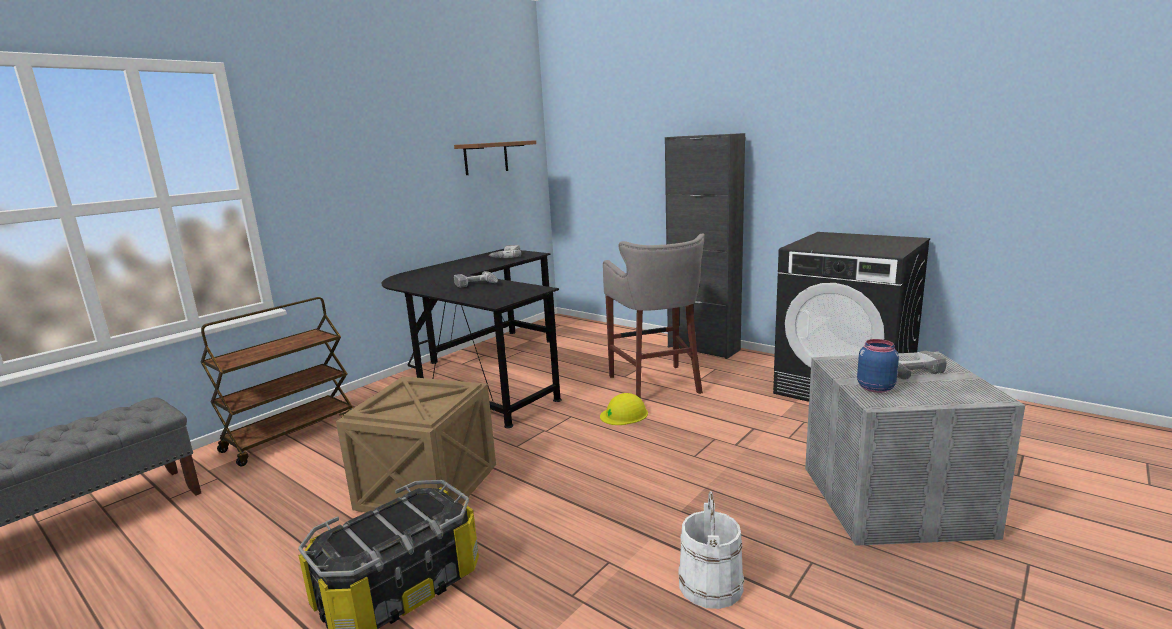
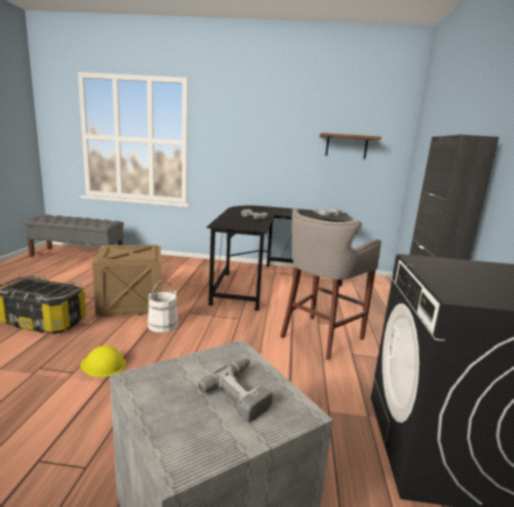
camera: 55 degrees right, 0 degrees up
(291, 434) = (164, 262): brown cart -> none
(624, 414) = (258, 336): yellow hard hat -> yellow hard hat (103, 364)
(710, 585) = (52, 417): white bucket -> white bucket (163, 325)
(874, 387) = (175, 376): blue jar -> none

